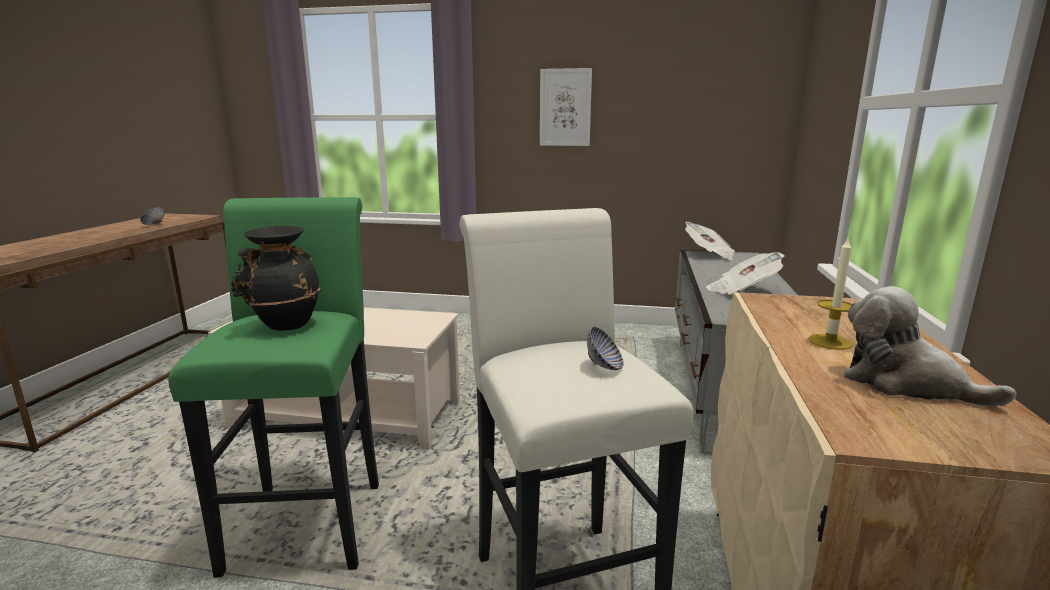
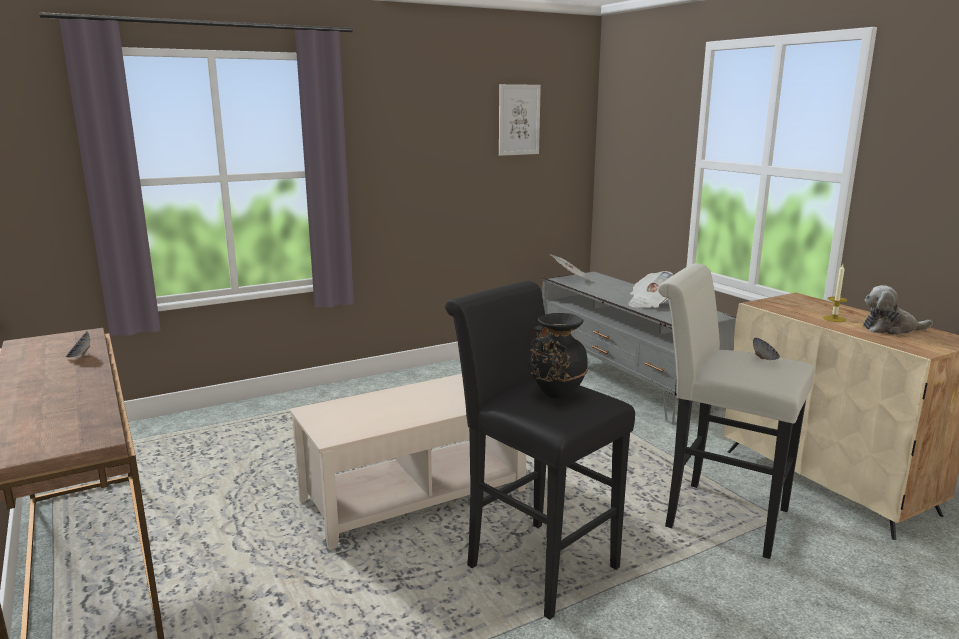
camera: 40 degrees left, 0 degrees up
(310, 517) = (534, 561): green stool -> black stool
(565, 107) = (425, 159): picture -> picture (519, 120)

